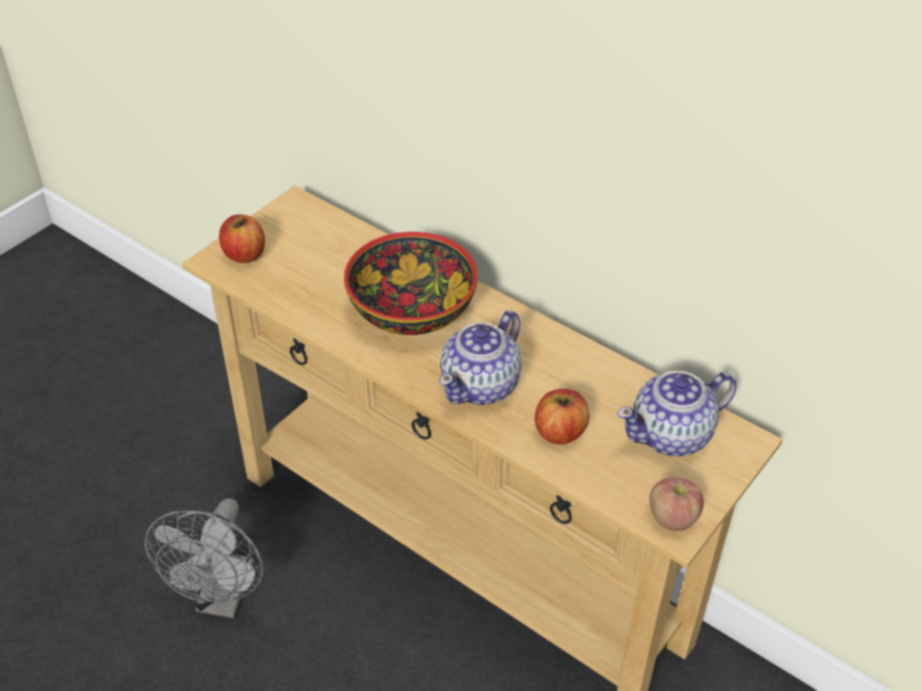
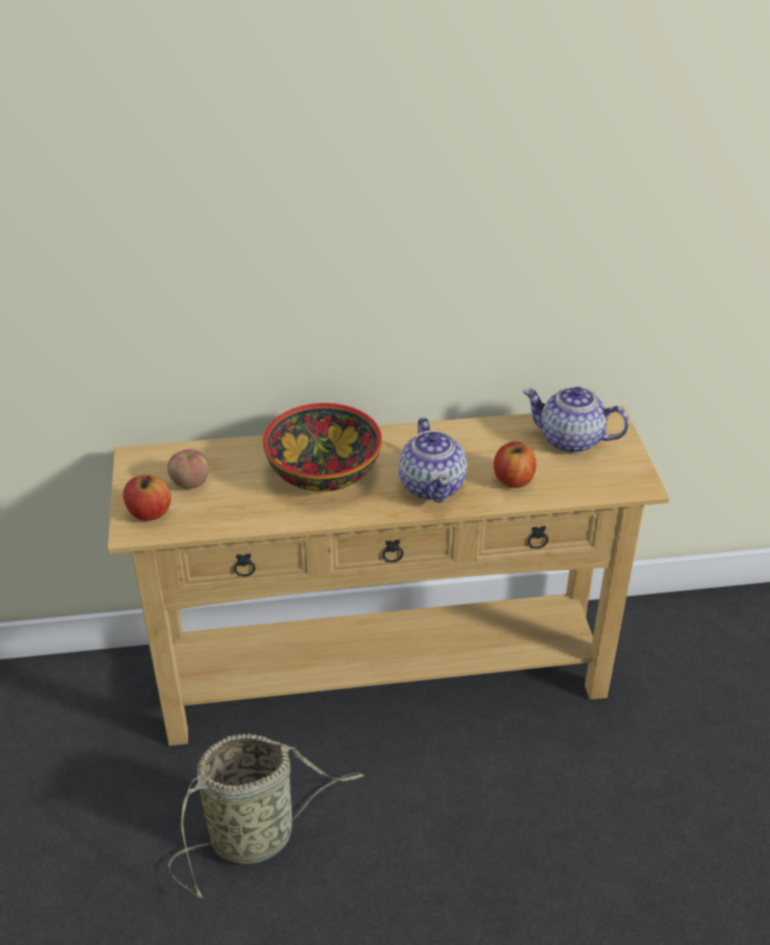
camera: 45 degrees left, 5 degrees down
(223, 598) = (258, 835): grey fan -> basket
(672, 435) = (571, 440): teapot -> teapot turned 90 degrees clockwise
(672, 518) = (631, 481): apple -> apple (190, 482)

